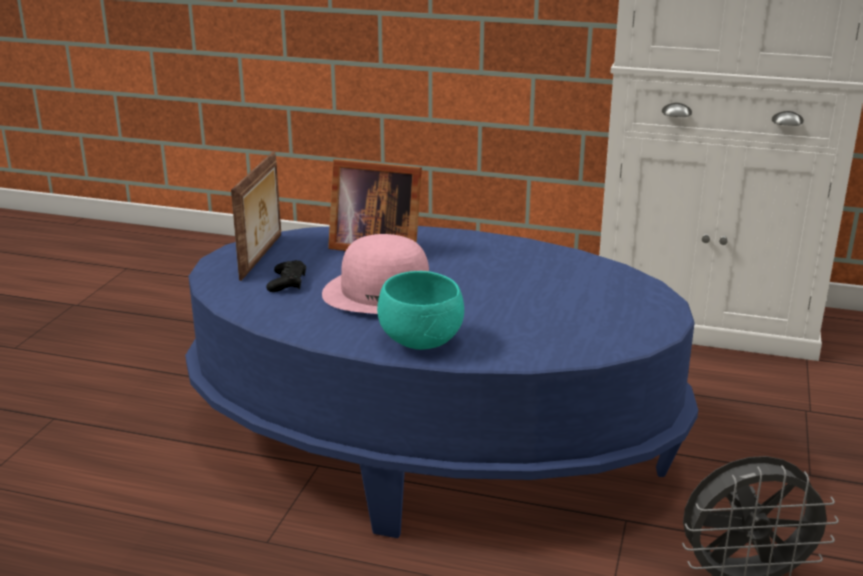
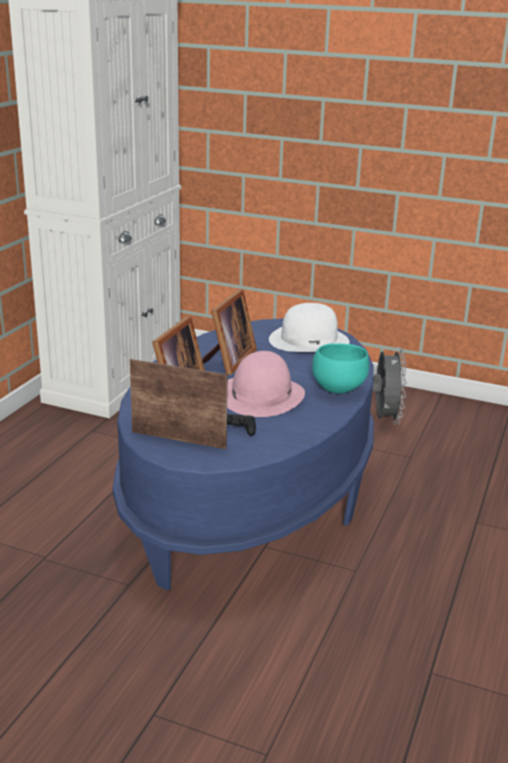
camera: 85 degrees left, 0 degrees up
(487, 268) = (227, 361): none -> picture frame
(599, 318) = (309, 340): none -> white hat

